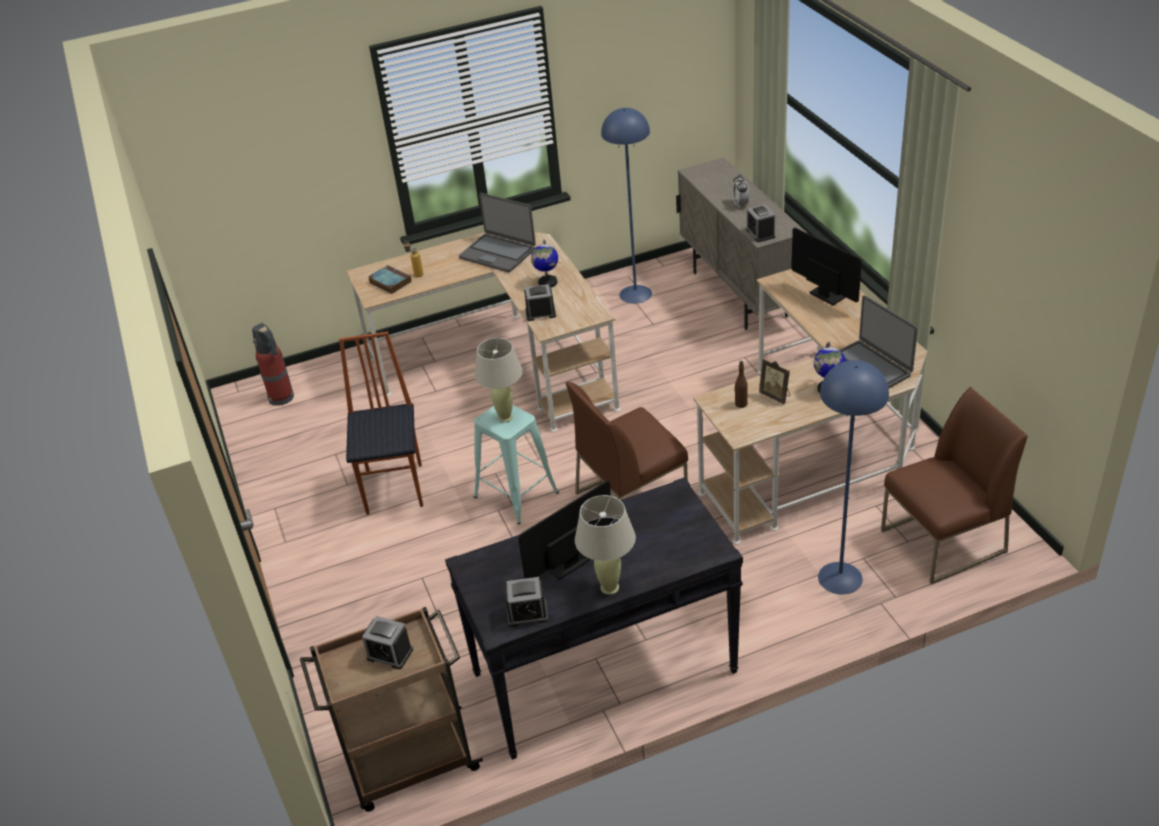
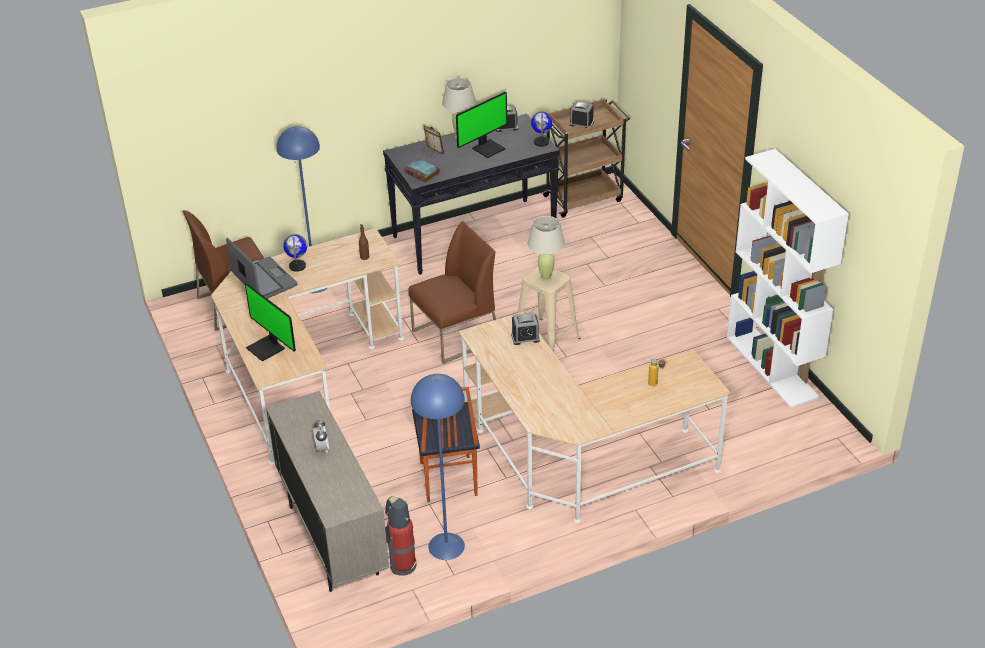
camera: 175 degrees right, 0 degrees up
(260, 464) = (772, 367): none -> white bookcase
(282, 398) = (788, 429): fire extinguisher -> fire extinguisher (402, 565)
(389, 282) = (679, 376): book -> book (423, 173)
(396, 488) = (646, 346): chair -> chair (447, 479)
(498, 253) = (577, 407): laptop -> none
(516, 495) = (546, 339): turquoise stool -> beige stool
(547, 282) = (522, 369): globe -> globe (541, 142)
(760, 233) = (311, 407): alarm clock -> none
(775, 396) = (337, 262): picture frame -> picture frame (432, 153)

